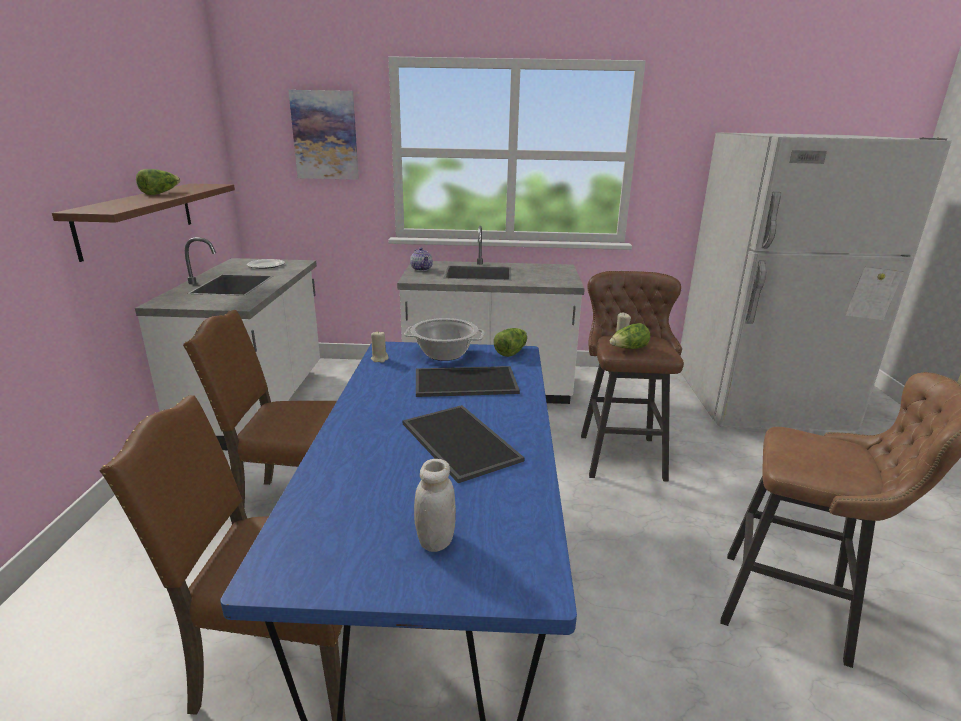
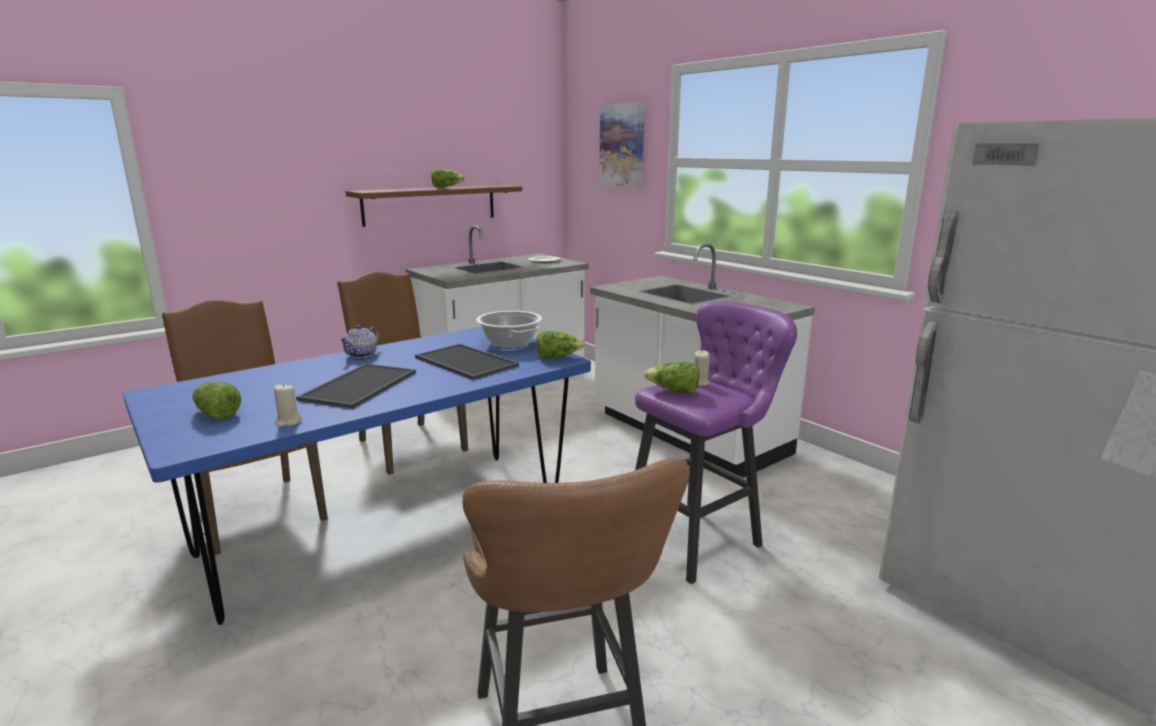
camera: 50 degrees right, 5 degrees down
(379, 359) = (464, 333): beige candle -> beige candle (288, 422)
(421, 269) = (643, 282): teapot -> teapot (362, 354)
(435, 540) = (216, 414): white jar -> lettuce
(620, 450) = (702, 535): brown stool -> purple stool

